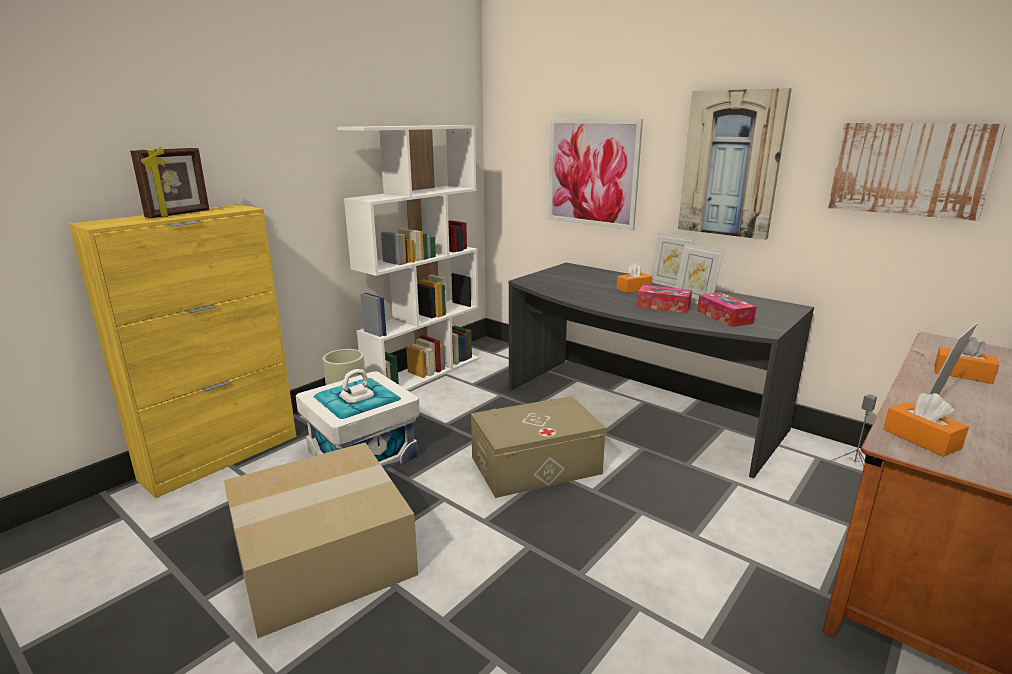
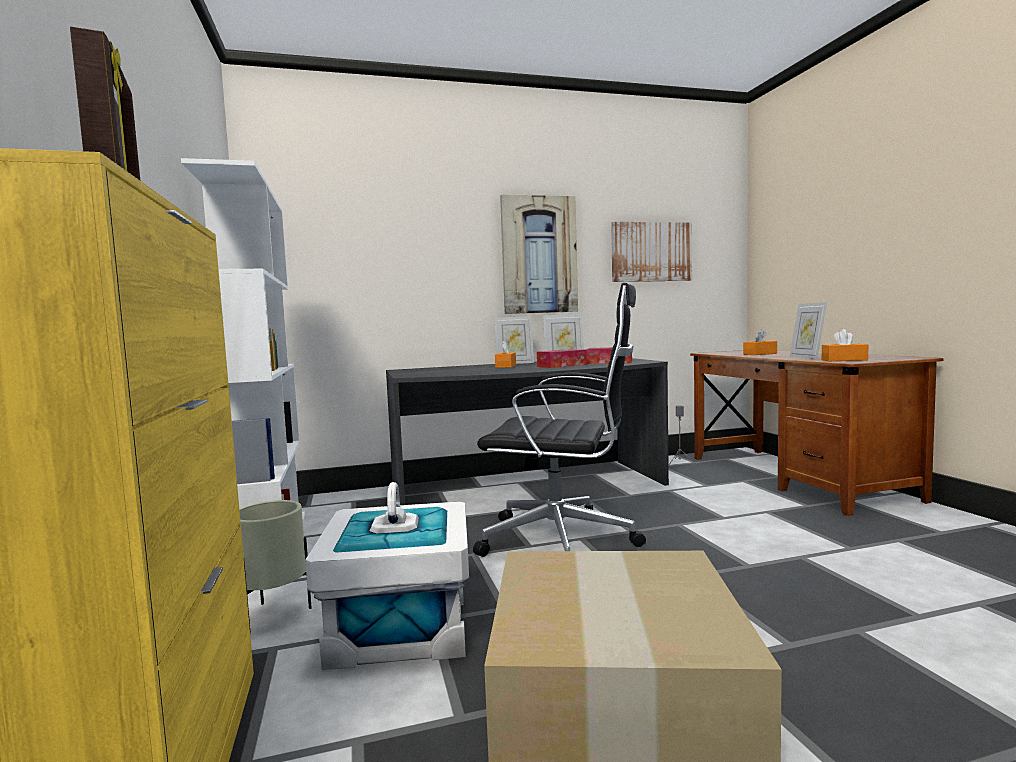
camera: 55 degrees left, 15 degrees down
(535, 465) = (563, 541): beige storage box -> black office chair
(592, 173) = (405, 271): picture -> none

